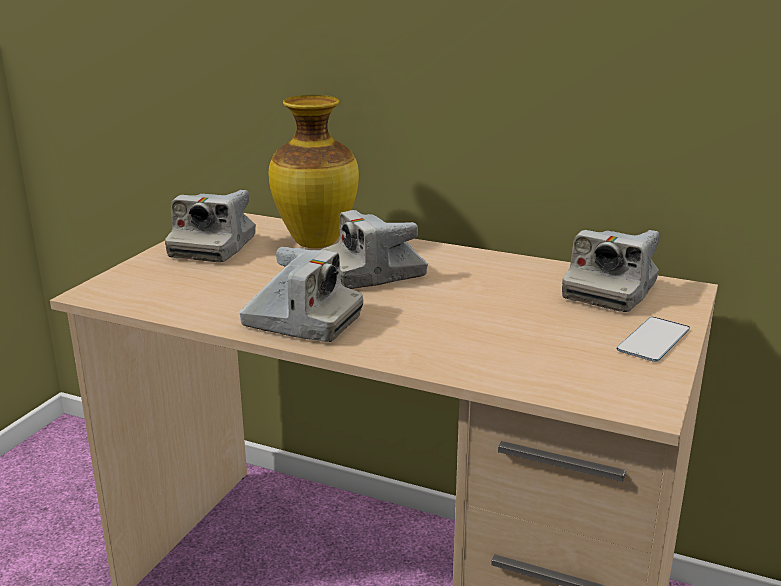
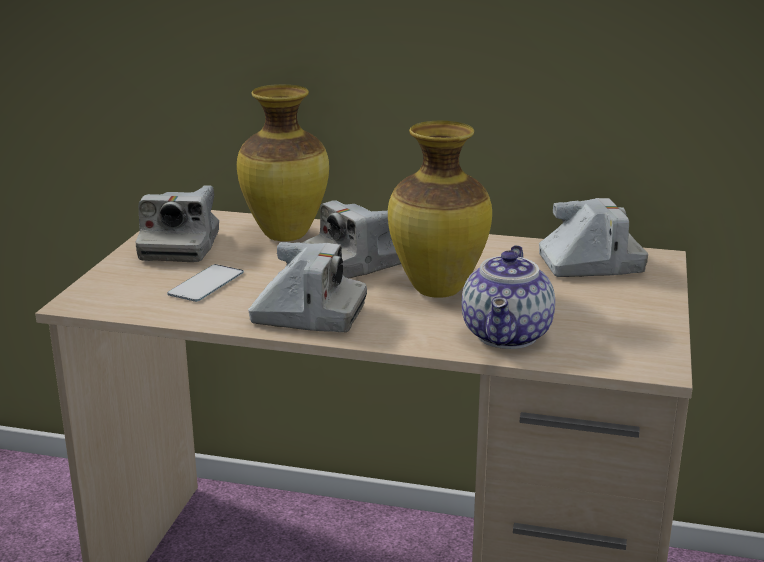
camera: 10 degrees left, 0 degrees up
(439, 306) = (436, 290): none -> vase
(495, 359) = (508, 336): none -> teapot
(610, 291) = (590, 264): camera -> camera turned 120 degrees counterclockwise
(653, 339) = (644, 306): phone -> phone (206, 283)

